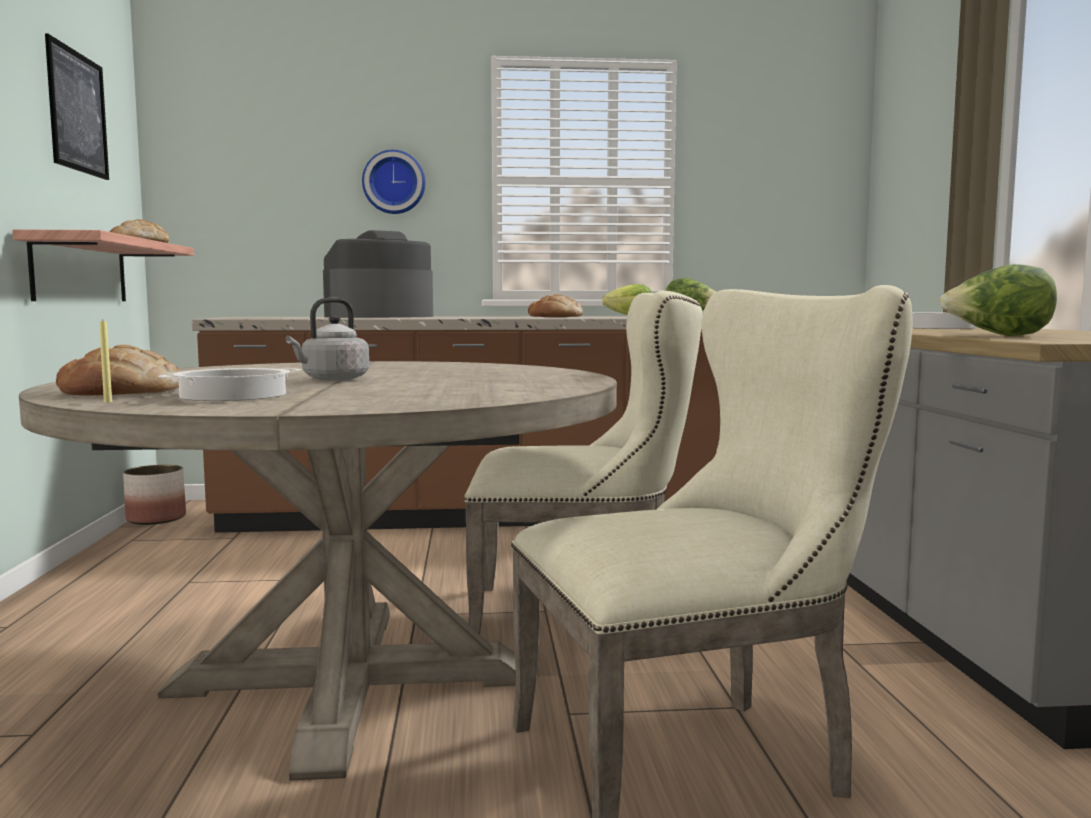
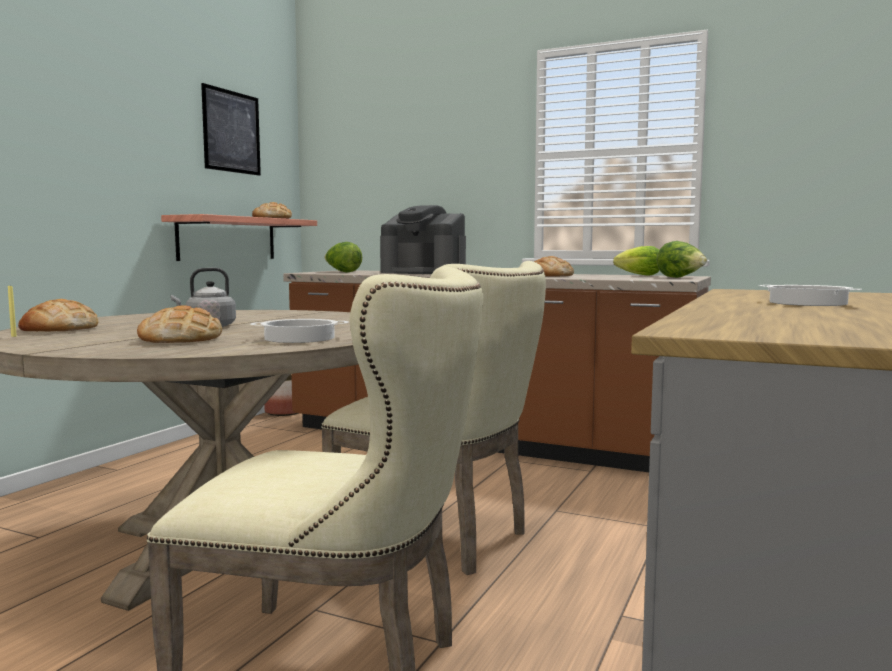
camera: 30 degrees right, 0 degrees up
(233, 396) = (87, 336): cooking pot -> cooking pot (299, 338)
(379, 316) = (424, 272): coffee machine -> coffee machine turned 150 degrees counterclockwise
(388, 391) = (181, 339): none -> bread
(394, 182) = (460, 163): wall clock -> none
(998, 336) = (717, 320): lettuce -> lettuce (342, 272)

